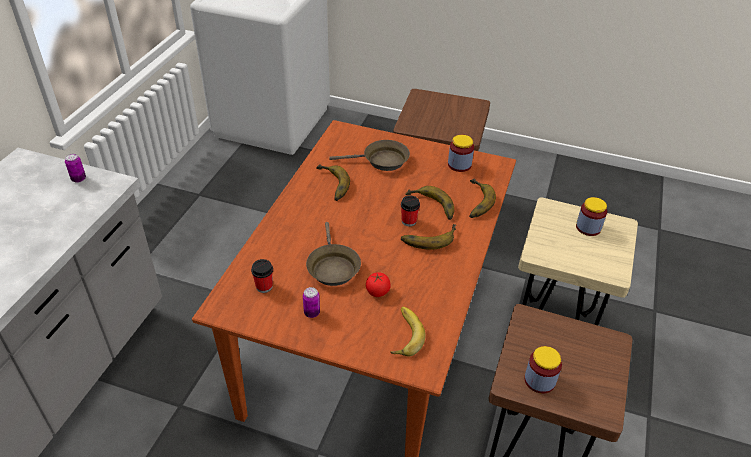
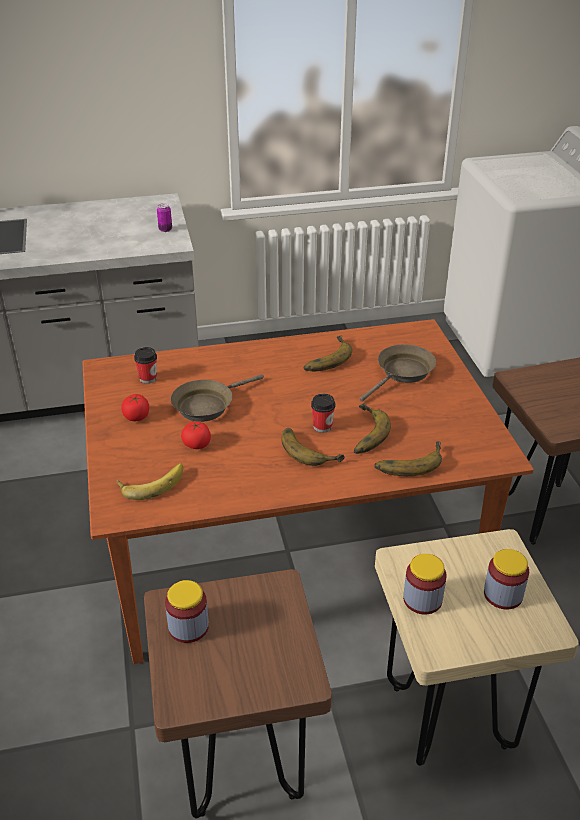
camera: 60 degrees right, 5 degrees down
(312, 313) = (136, 417): can -> tomato
(382, 161) = (402, 373): brown frying pan -> brown frying pan turned 105 degrees counterclockwise
(459, 165) = (463, 427): jar -> jar (422, 599)

